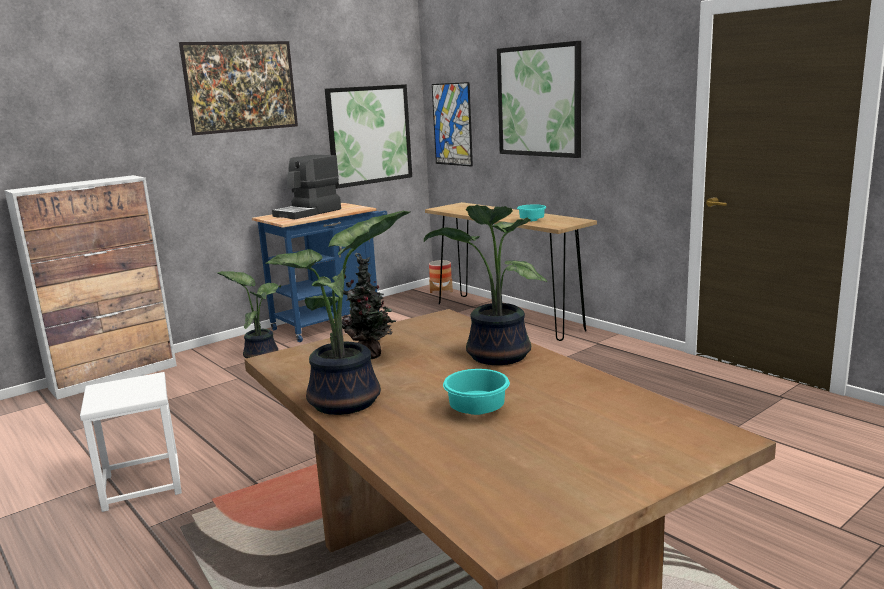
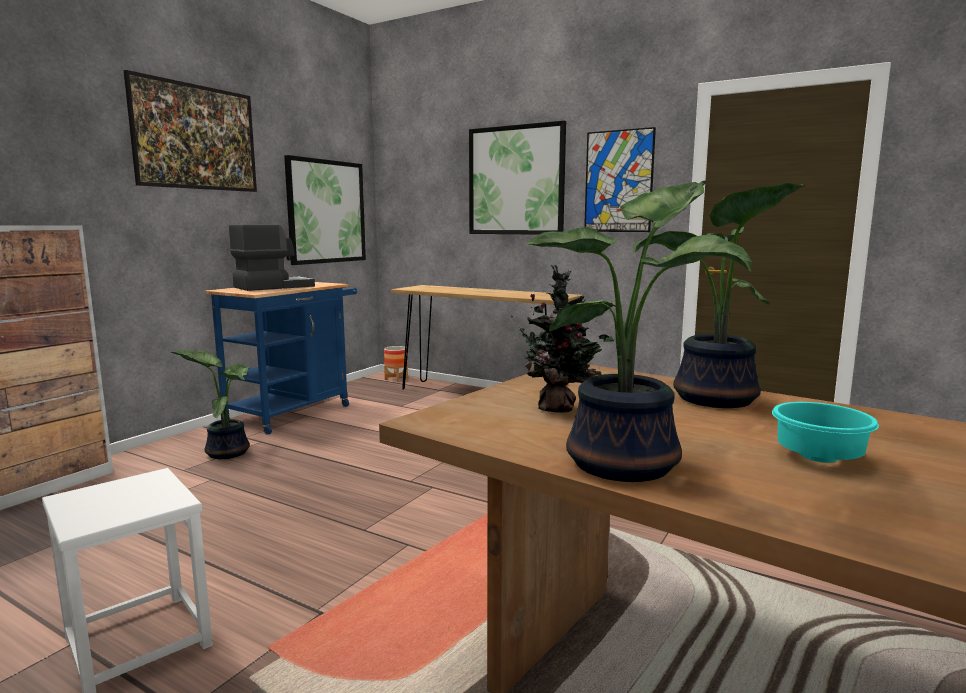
camera: 20 degrees left, 5 degrees down
(308, 212) = (273, 287): coffee machine -> coffee machine turned 150 degrees counterclockwise
(452, 124) = (411, 207): picture -> picture (618, 181)
(532, 220) = (520, 295): turquoise bowl -> none

